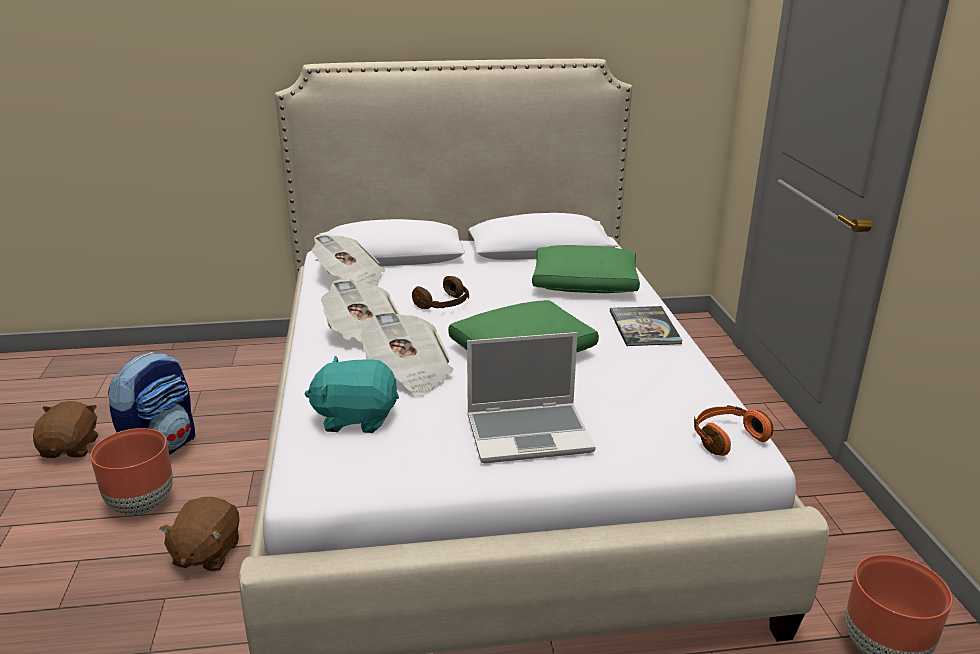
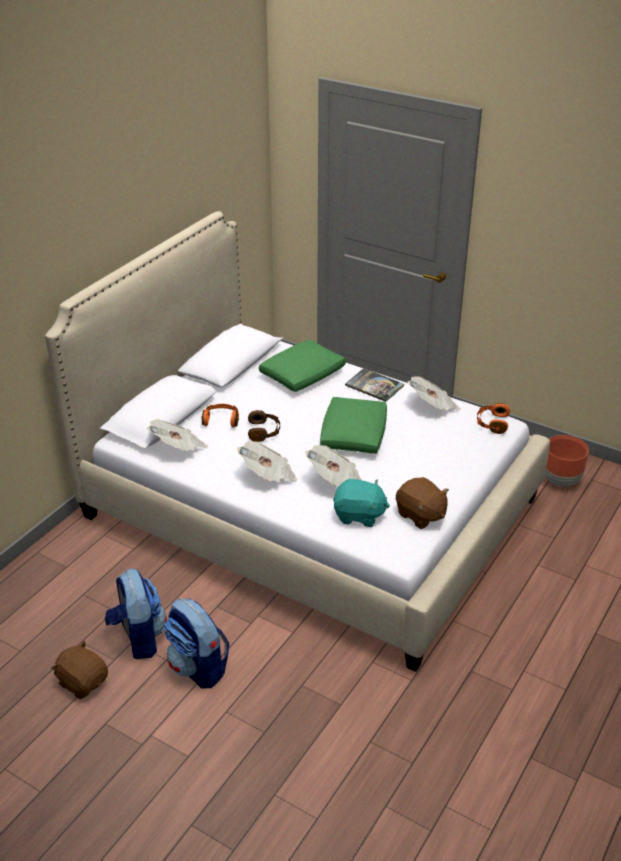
camera: 50 degrees left, 10 degrees up
(142, 505) = (198, 667): brown planter -> backpack
(206, 553) = (279, 655): brown plush toy -> brown plush toy (420, 515)
(356, 418) = (359, 515): turquoise plush toy -> turquoise plush toy turned 120 degrees counterclockwise
(429, 279) = (221, 420): none -> orange headphones
(530, 433) = (431, 471): laptop -> none
(678, 379) = (433, 406): none -> newspaper

